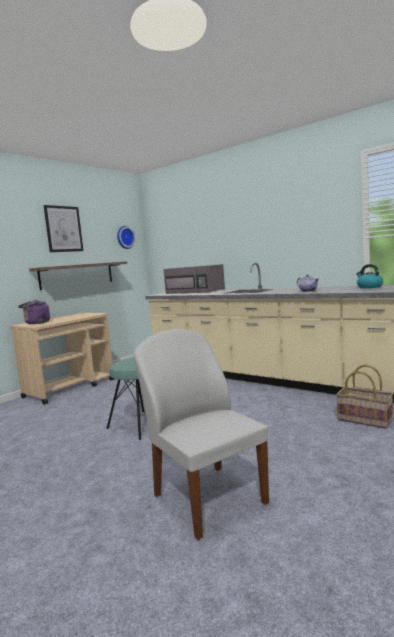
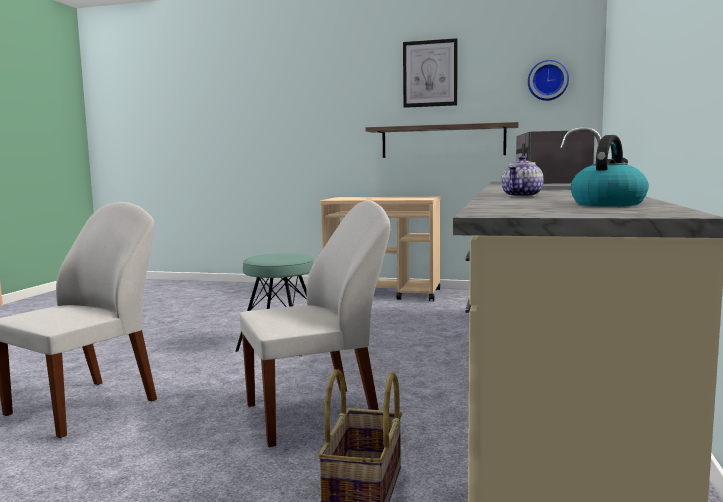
camera: 65 degrees right, 0 degrees up
(36, 323) = (348, 198): purple kettle -> none
(278, 423) = (316, 415): none -> white chair

